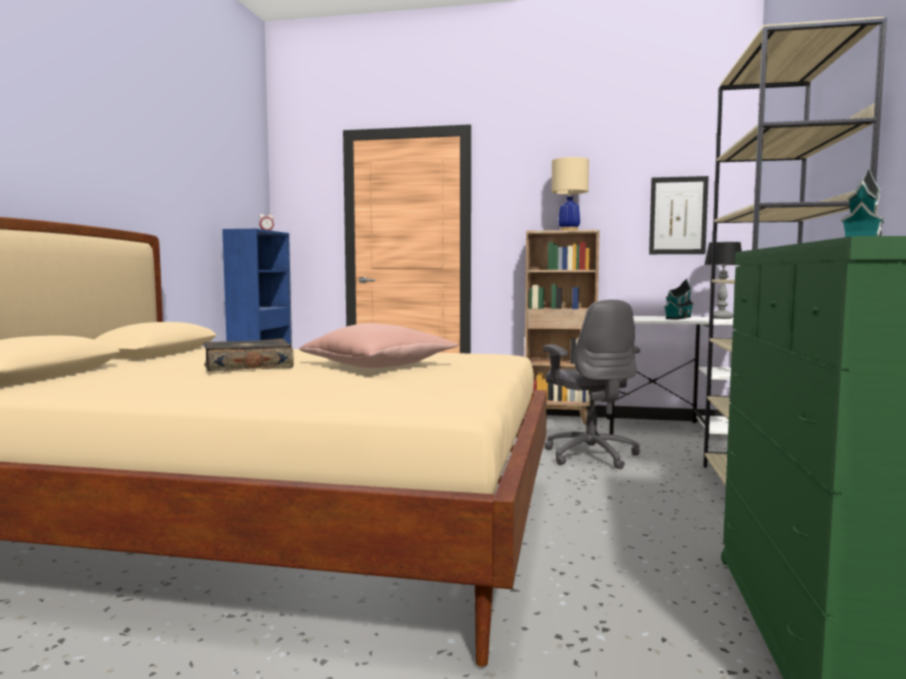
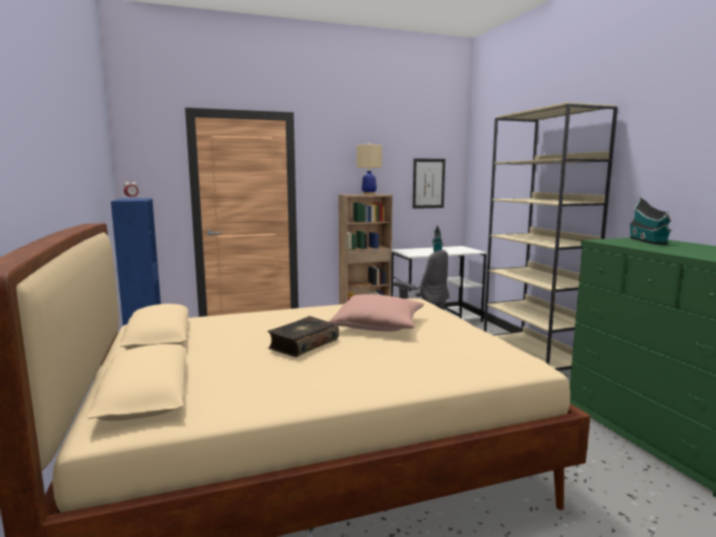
camera: 30 degrees left, 5 degrees up
(721, 318) = (458, 248): table lamp -> none

